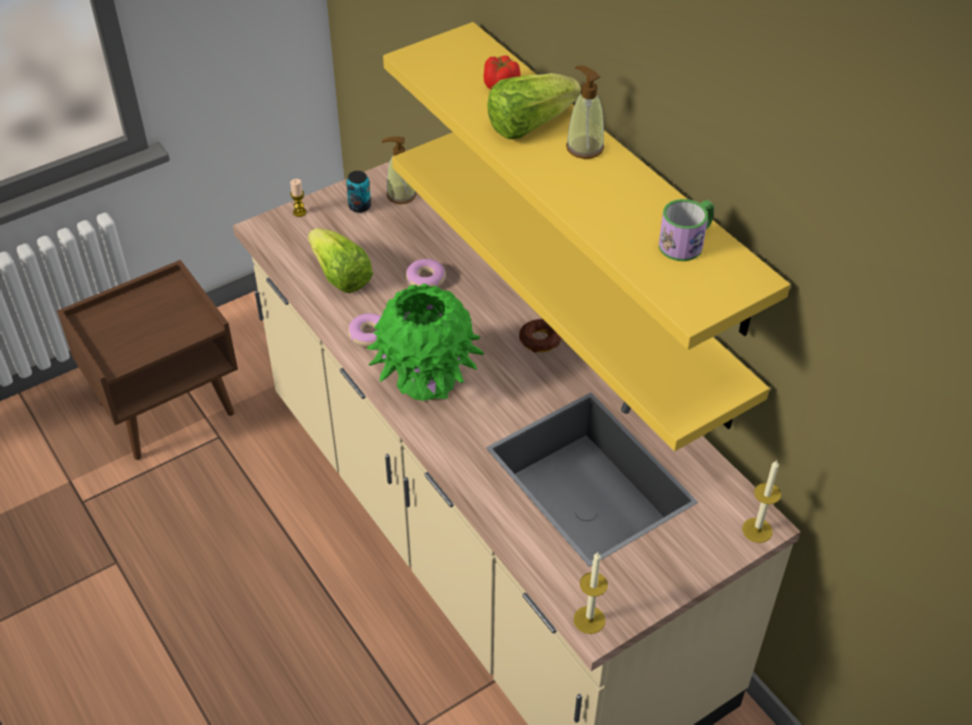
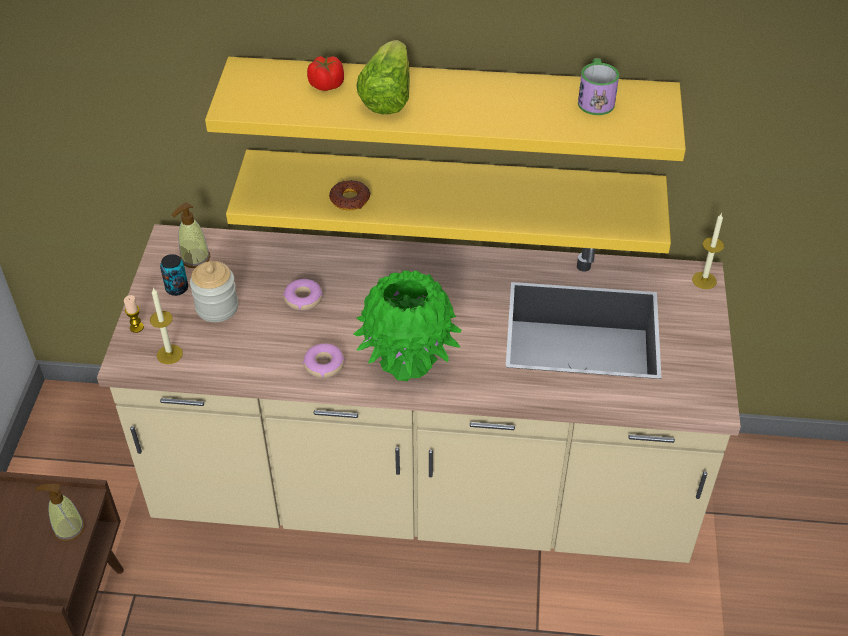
camera: 50 degrees left, 0 degrees up
(340, 276) = (240, 345): lettuce -> none
(364, 239) = (217, 307): none -> jar
(540, 340) = (435, 276): donut -> donut (350, 199)
(584, 147) = (445, 86): soap dispenser -> soap dispenser (68, 528)
(589, 620) = (705, 406): candle -> candle (169, 354)

